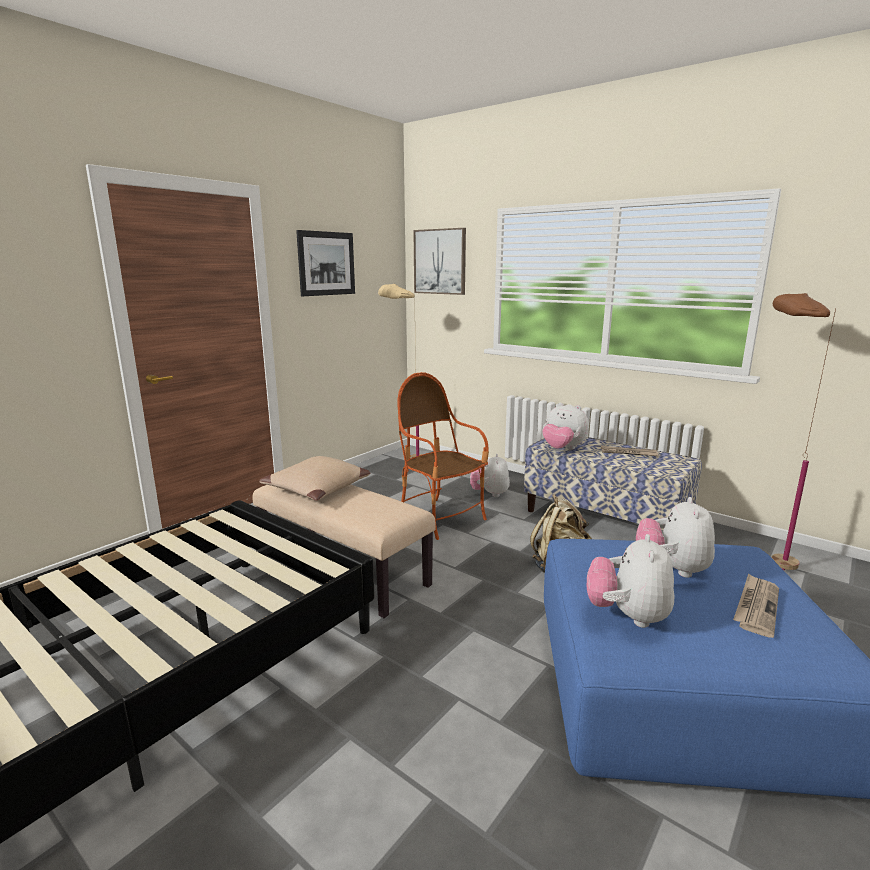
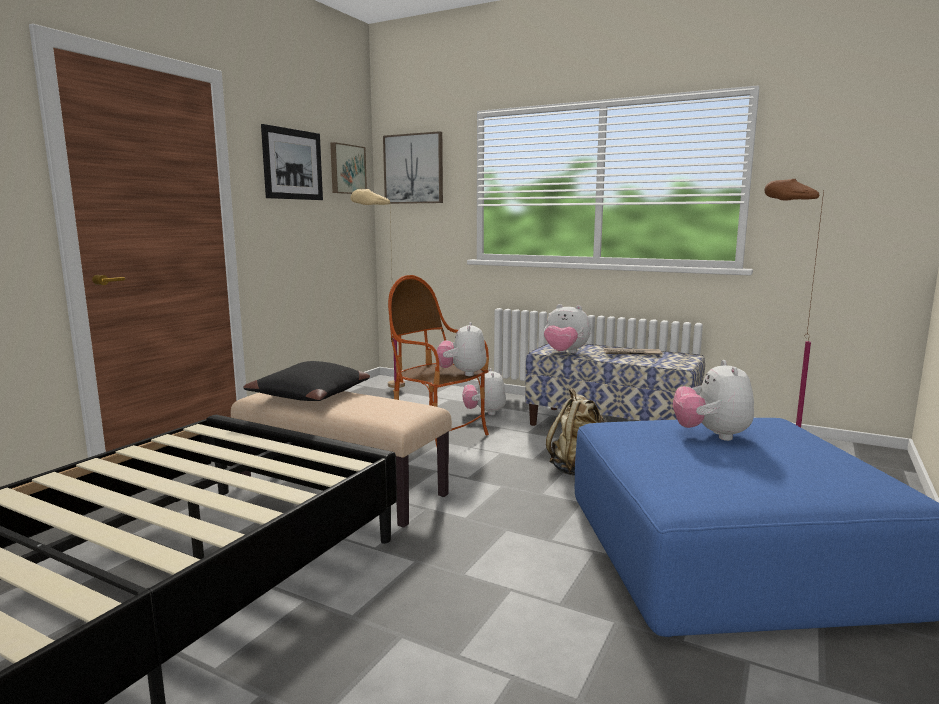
camera: 10 degrees left, 5 degrees down
(317, 488) = (311, 395): beige pillow -> black pillow
(379, 263) = (347, 169): none -> picture
(627, 616) = (684, 472): plush toy -> plush toy (462, 373)
(756, 606) = (801, 456): newspaper -> none

